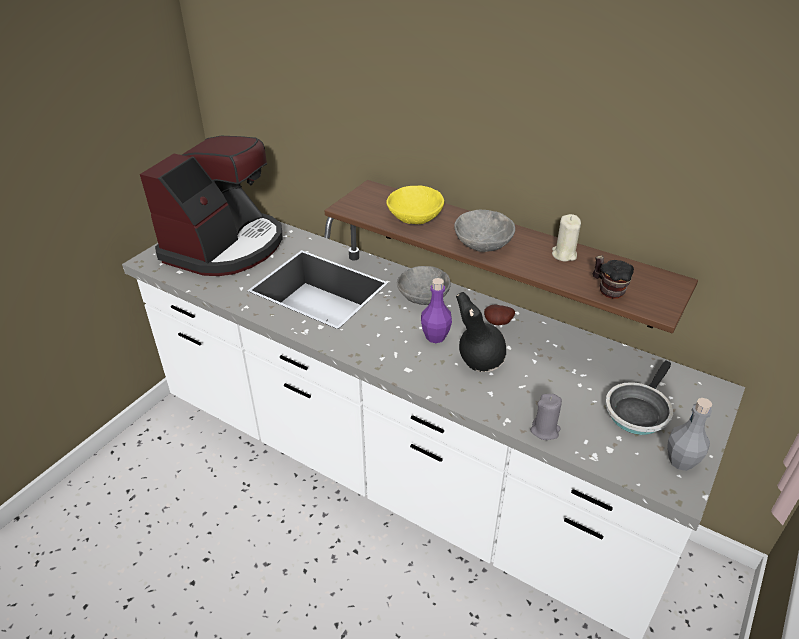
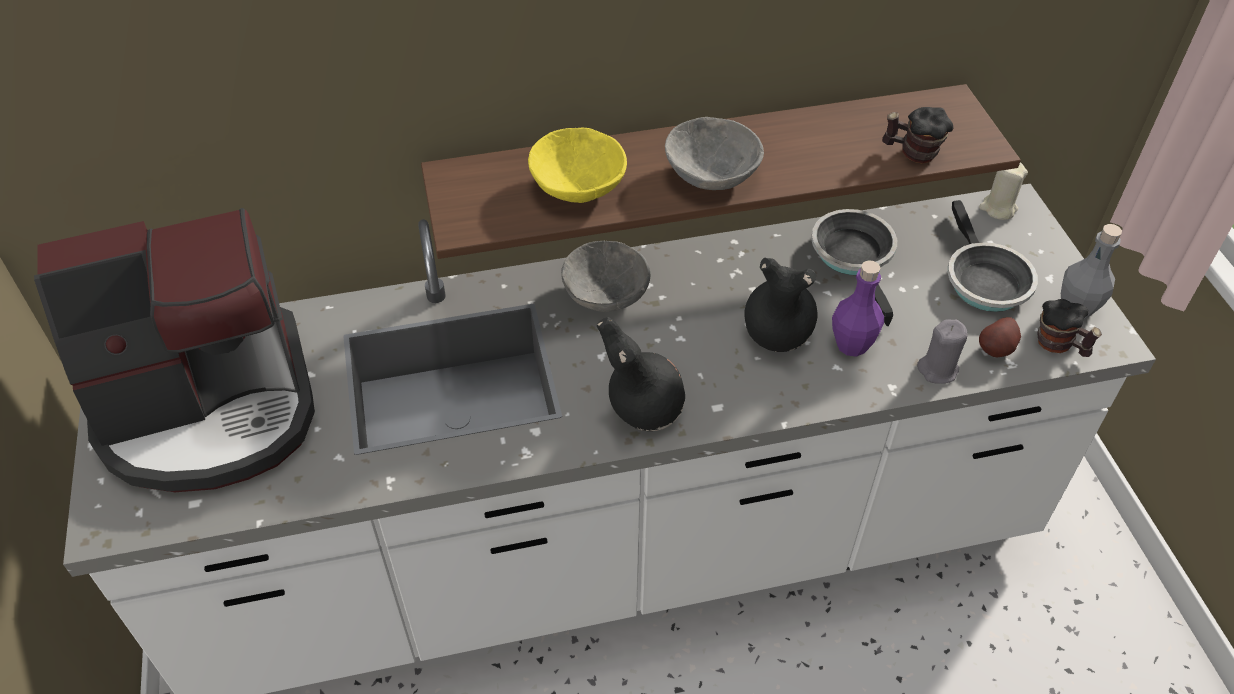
camera: 45 degrees left, 10 degrees up
(225, 246) = (209, 408): coffee machine -> coffee machine turned 90 degrees clockwise
(373, 348) = (642, 410): none -> black vase
(435, 337) = (690, 340): purple bottle -> purple bottle (852, 345)
(498, 324) = (734, 271): potato -> potato (997, 350)
(564, 254) = (811, 133): beige candle -> beige candle (998, 208)
(573, 356) = (855, 257): none -> frying pan
(639, 469) = (1059, 346): none -> mug

